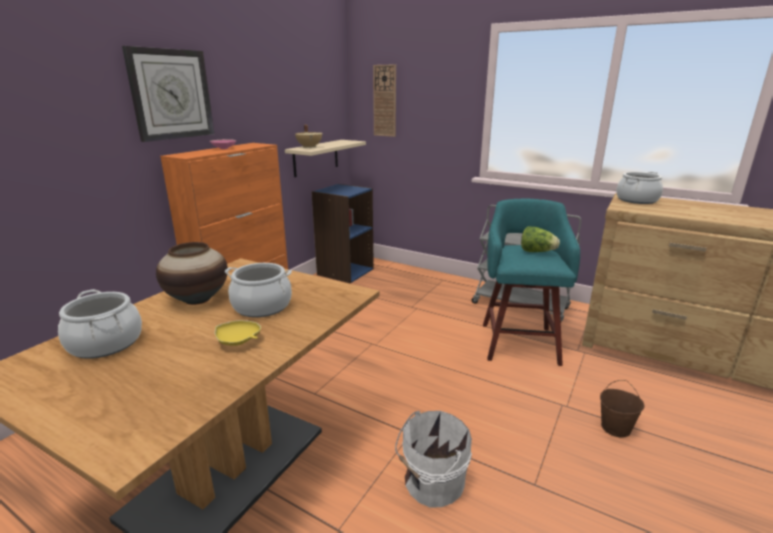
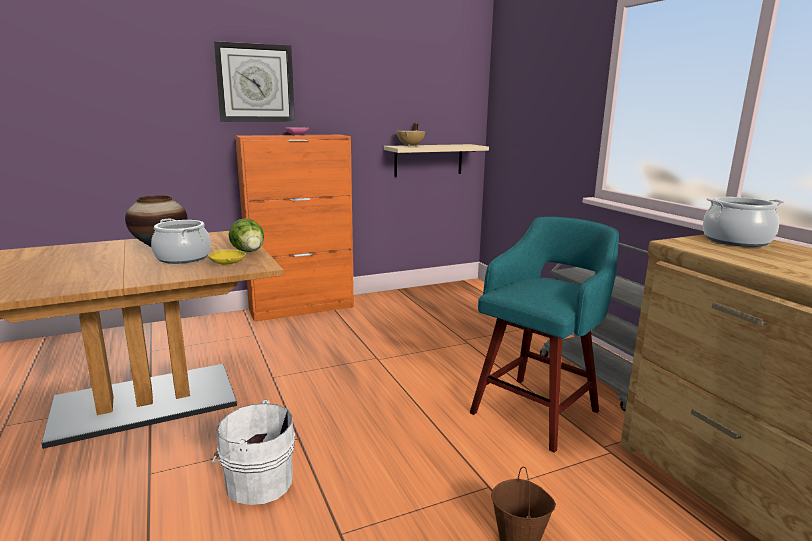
camera: 35 degrees right, 5 degrees down
(106, 343) = (66, 253): cooking pot -> none
(238, 342) = (120, 271): yellow bowl -> yellow bowl (227, 264)
(345, 271) = (444, 292): blue bookcase -> none
(385, 101) = (515, 101): wall clock -> none
(536, 252) = (556, 288): lettuce -> lettuce (249, 252)

